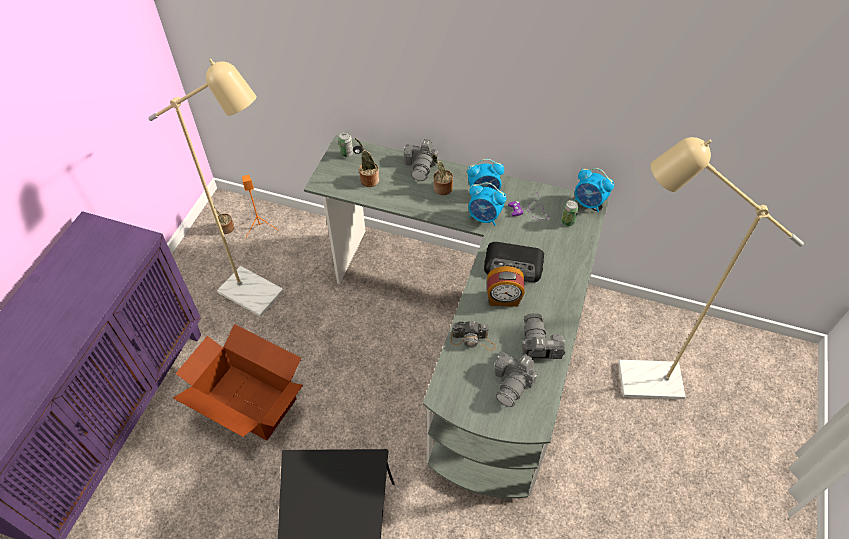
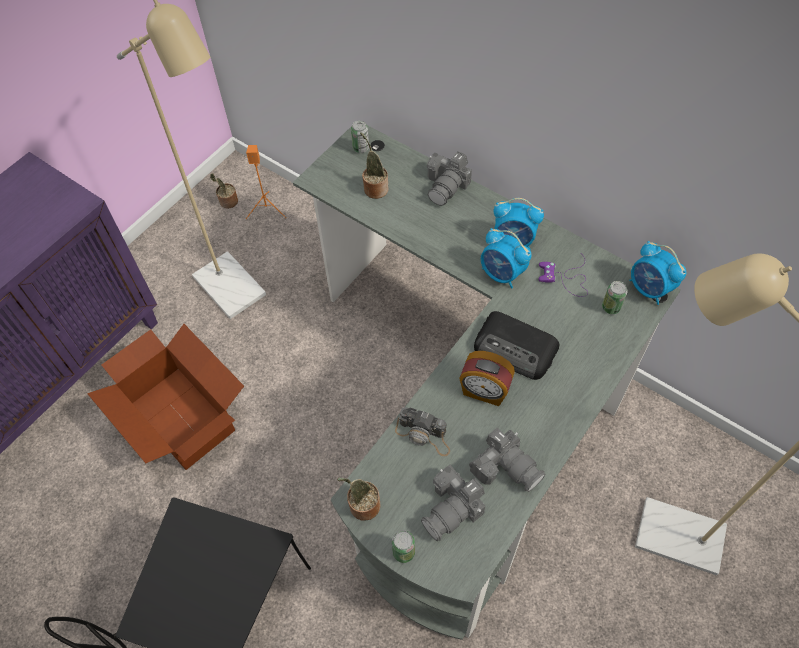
camera: 20 degrees right, 5 degrees up
(441, 188) = (461, 221): potted plant -> potted plant (362, 506)
(490, 422) = (403, 552): none -> can
(538, 345) = (505, 466): camera -> camera turned 120 degrees clockwise

